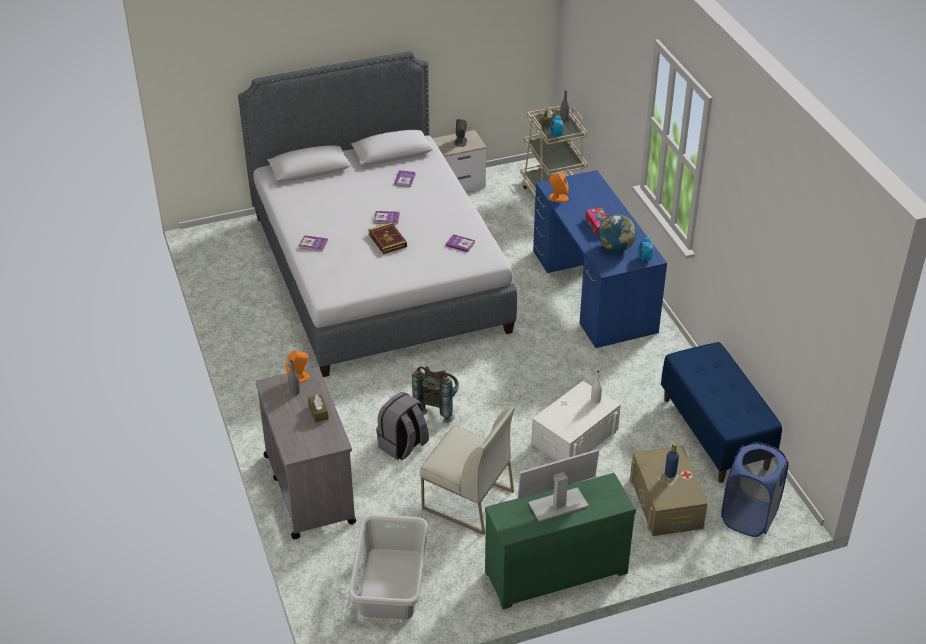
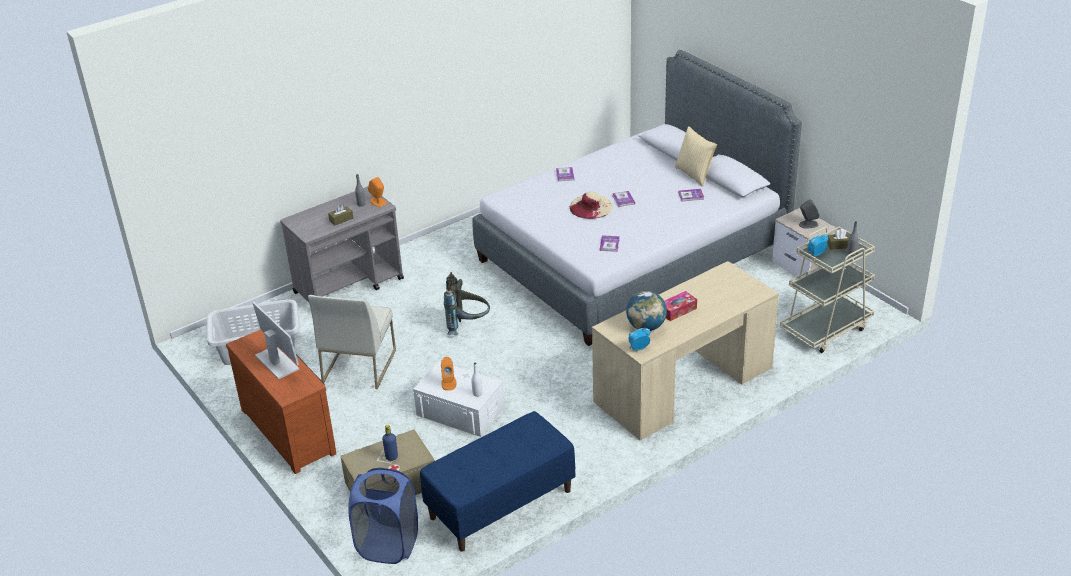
camera: 75 degrees right, 5 degrees down
(367, 168) = (695, 174): none -> pillow
(387, 240) = (591, 207): book -> beige hat
(403, 446) = (412, 319): grey backpack -> none
(554, 569) = (290, 430): green dresser -> brown dresser
(558, 198) = (709, 278): orange speaker -> orange speaker (448, 383)
(593, 291) = (682, 384): blue desk -> beige desk

